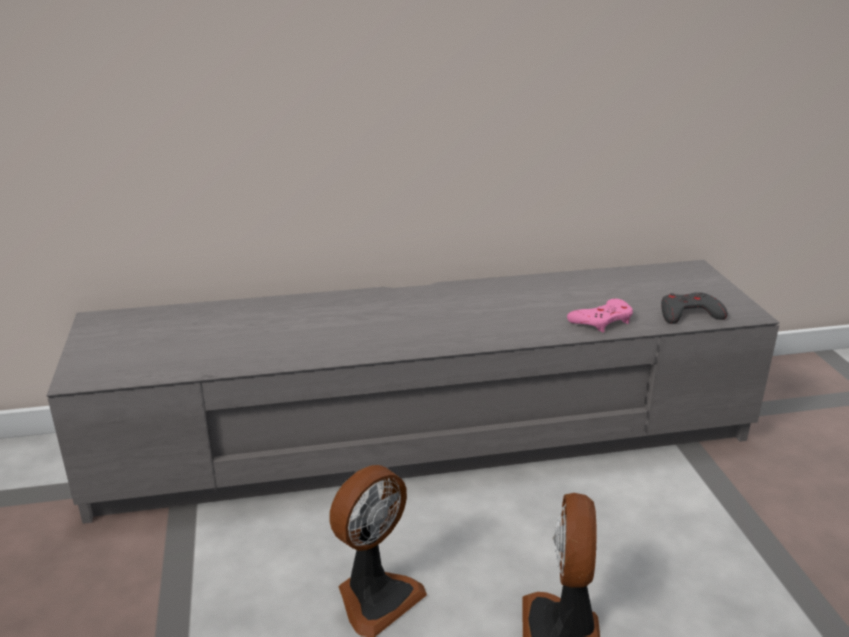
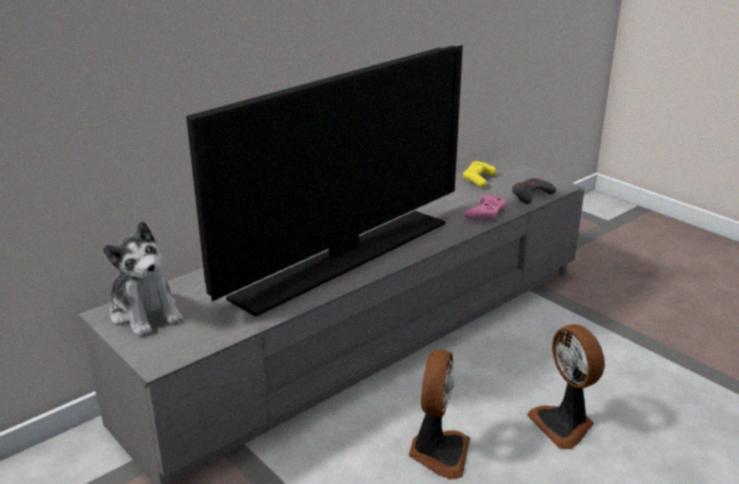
camera: 30 degrees left, 0 degrees up
(127, 328) = (146, 313): none -> plush toy
(373, 329) = (344, 258): none -> television
(640, 280) = (478, 179): none -> yellow game controller

